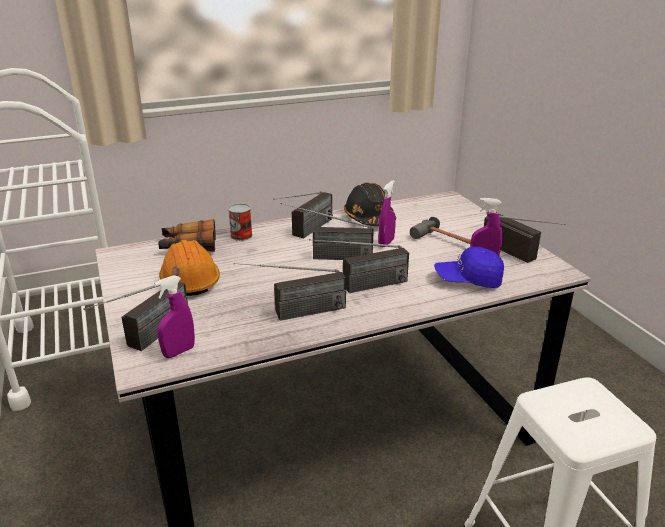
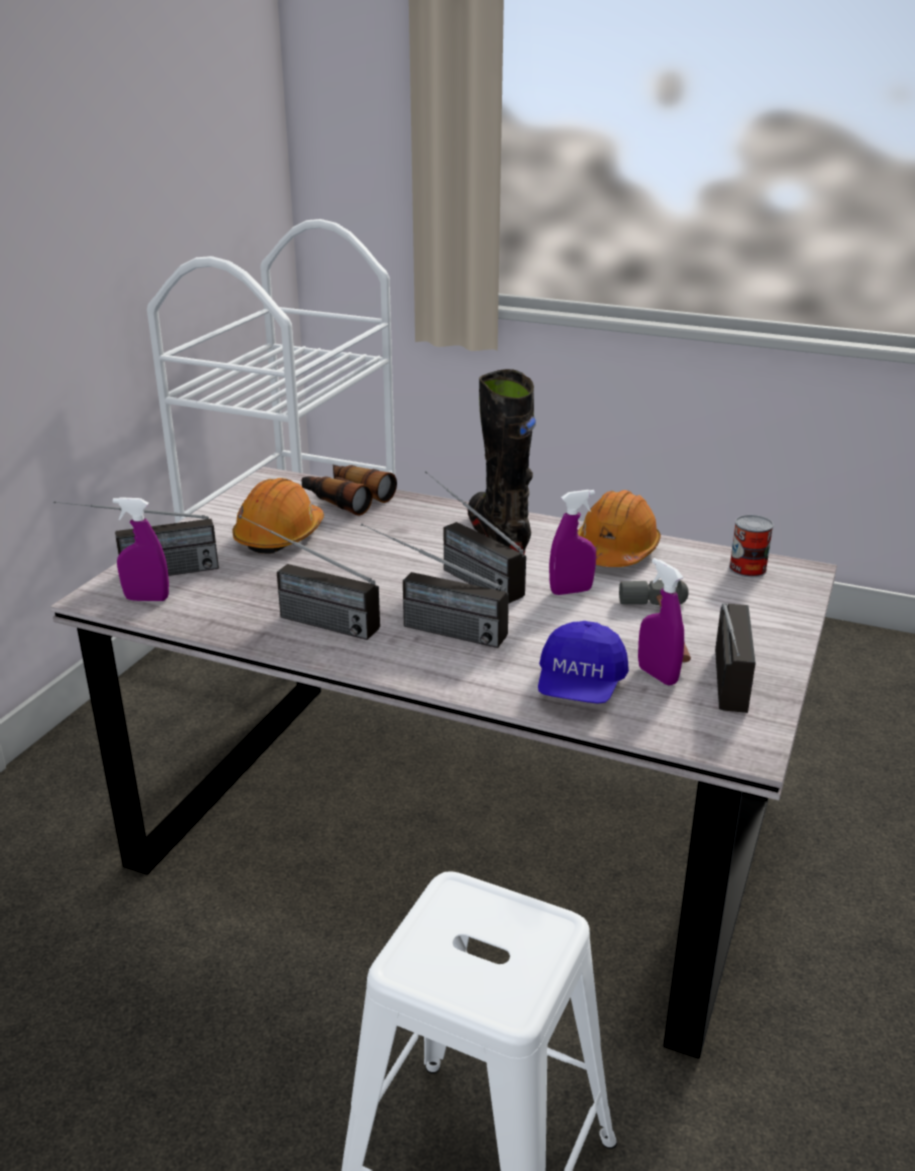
camera: 45 degrees right, 0 degrees up
(241, 235) = (420, 509): can -> can (747, 568)
(306, 232) = (498, 536): radio -> black boot
(369, 218) = (615, 551): black hard hat -> orange hard hat
(468, 280) = (580, 686): blue cap -> blue cap turned 120 degrees counterclockwise

